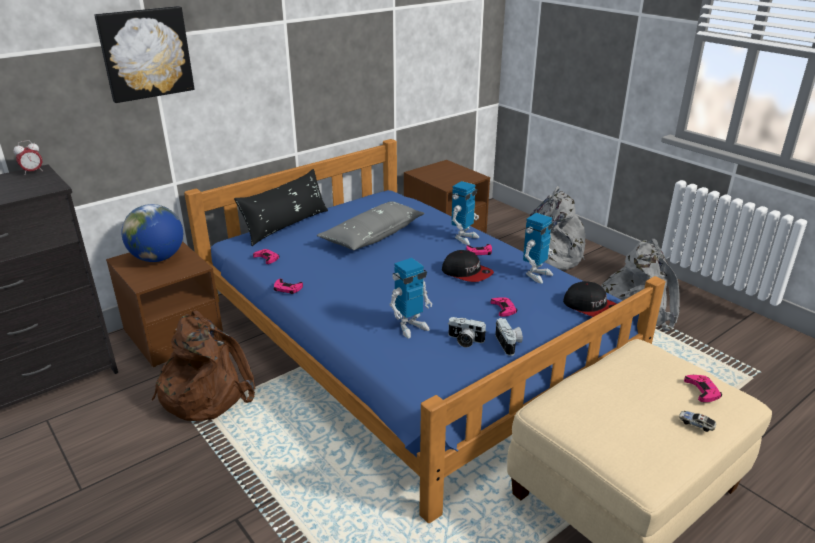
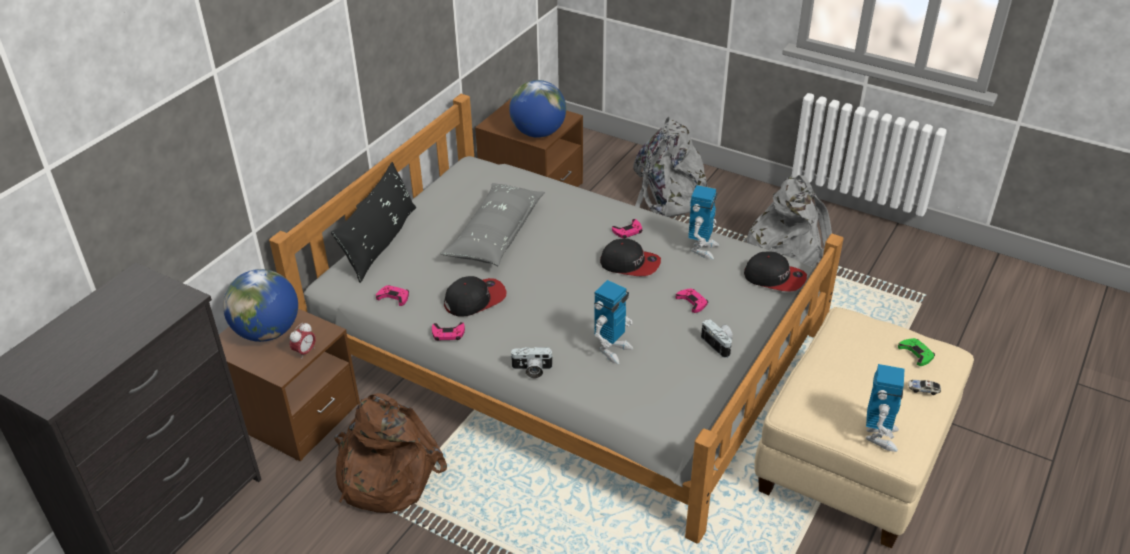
camera: 20 degrees left, 10 degrees up
(33, 172) = (132, 280): alarm clock -> alarm clock (305, 352)
(145, 53) = (215, 91): picture -> none
(325, 271) = (475, 299): none -> cap
(407, 338) = (566, 345): blue bed -> grey bed
(448, 182) = (538, 133): none -> globe
(464, 238) = (600, 214): toy robot -> toy robot (879, 436)
(464, 340) = (674, 351): camera -> camera (531, 370)
(702, 390) = (916, 353): pink game controller -> green game controller

